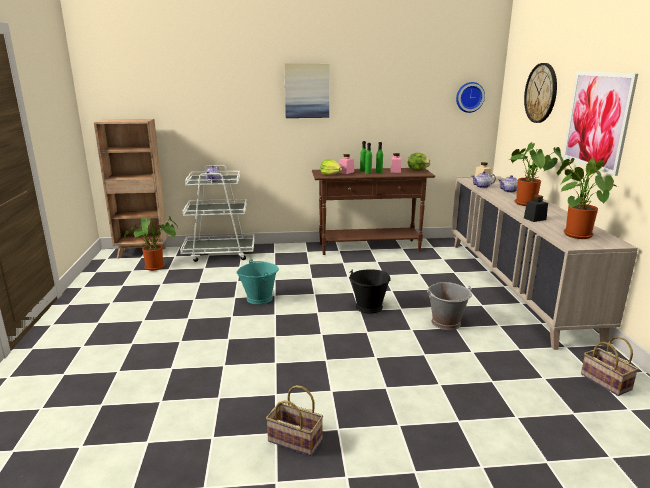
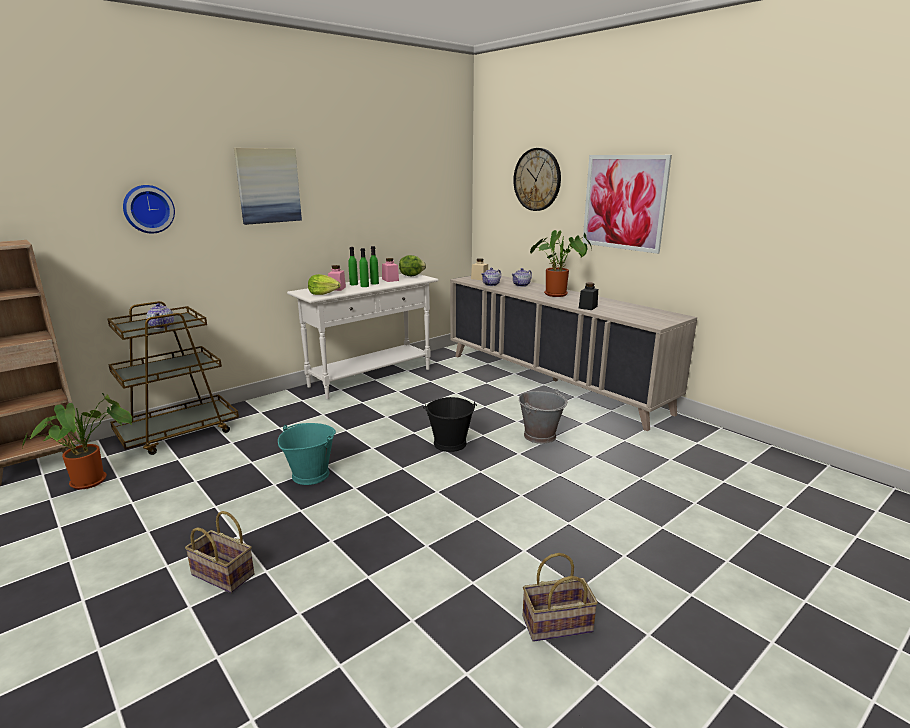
camera: 35 degrees left, 0 degrees up
(219, 253) = (179, 433): white cart -> brown cart
(369, 247) = (371, 377): brown console table -> white console table
(469, 97) = (445, 188): wall clock -> wall clock (148, 209)
(575, 234) = (640, 315): potted plant -> none
(604, 381) = (709, 445): basket -> basket (221, 575)

